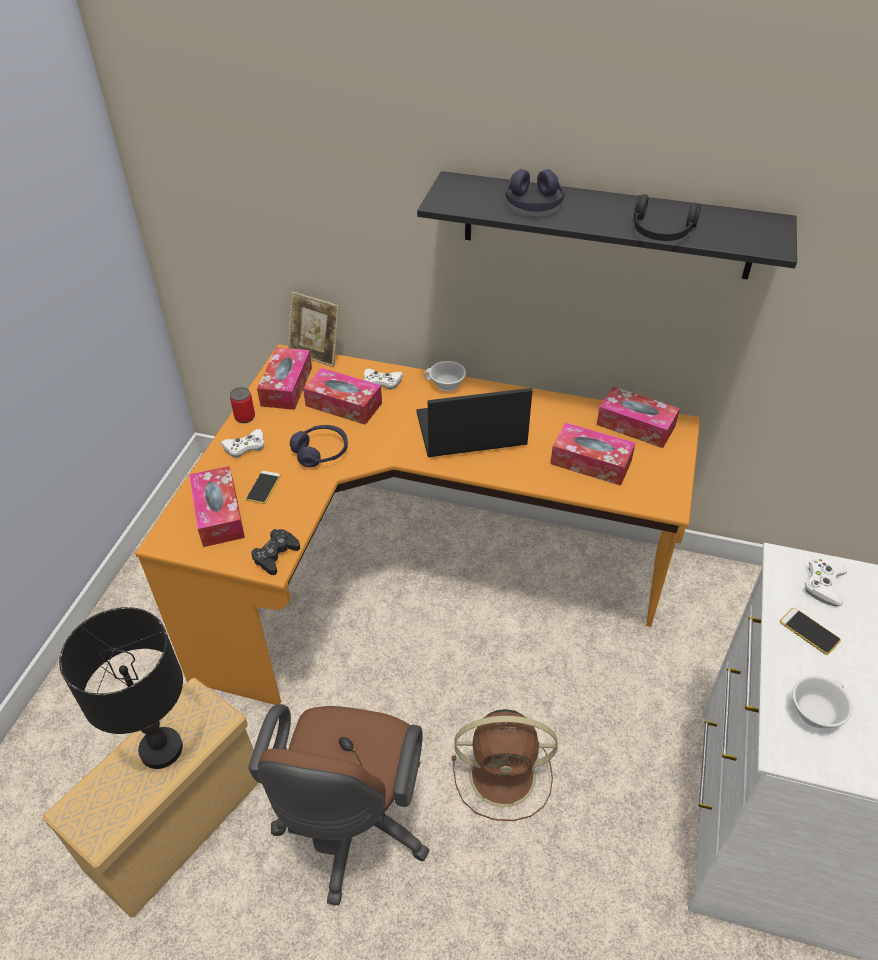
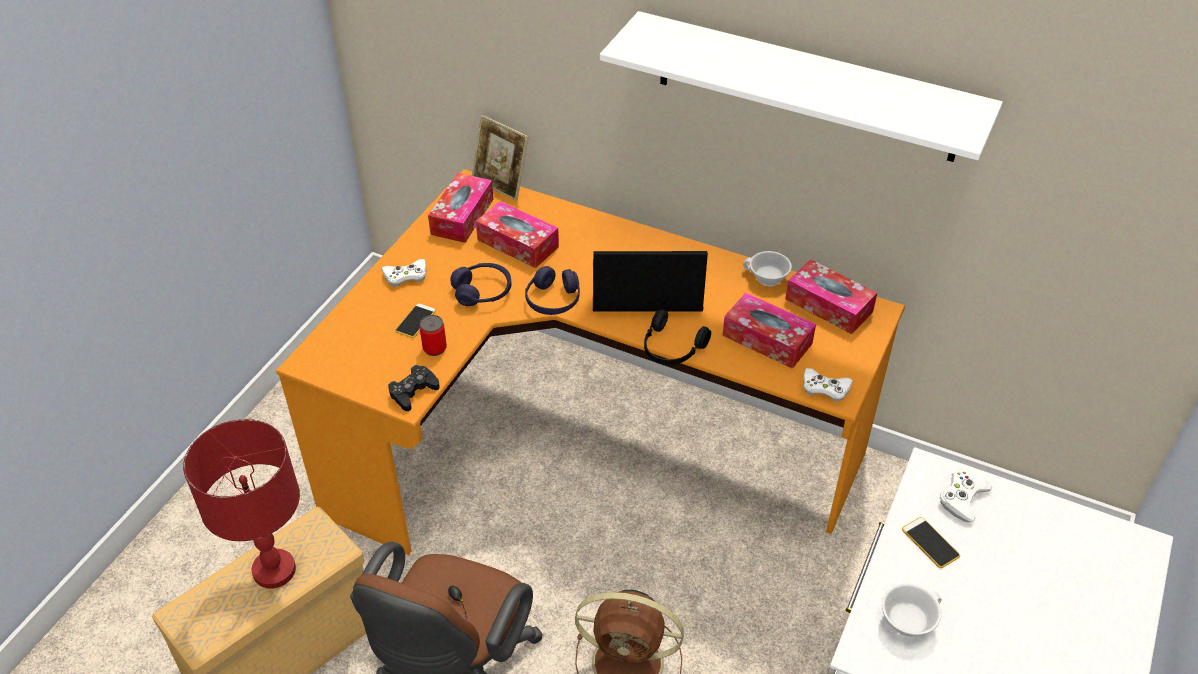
camera: 10 degrees right, 0 degrees up
(162, 749) = (275, 570): black table lamp -> red table lamp
(219, 514) = (365, 342): tissue box -> none
(245, 417) = (412, 244): can -> can (434, 348)
(382, 381) = (564, 223): white game controller -> white game controller (825, 388)
(445, 385) = (632, 235): white cup -> white cup (766, 278)
(533, 204) = (723, 59): purple headphones -> purple headphones (553, 300)
(606, 225) = (806, 87): black shelf -> white shelf
(661, 232) = (846, 105): black headphones -> black headphones (671, 348)

